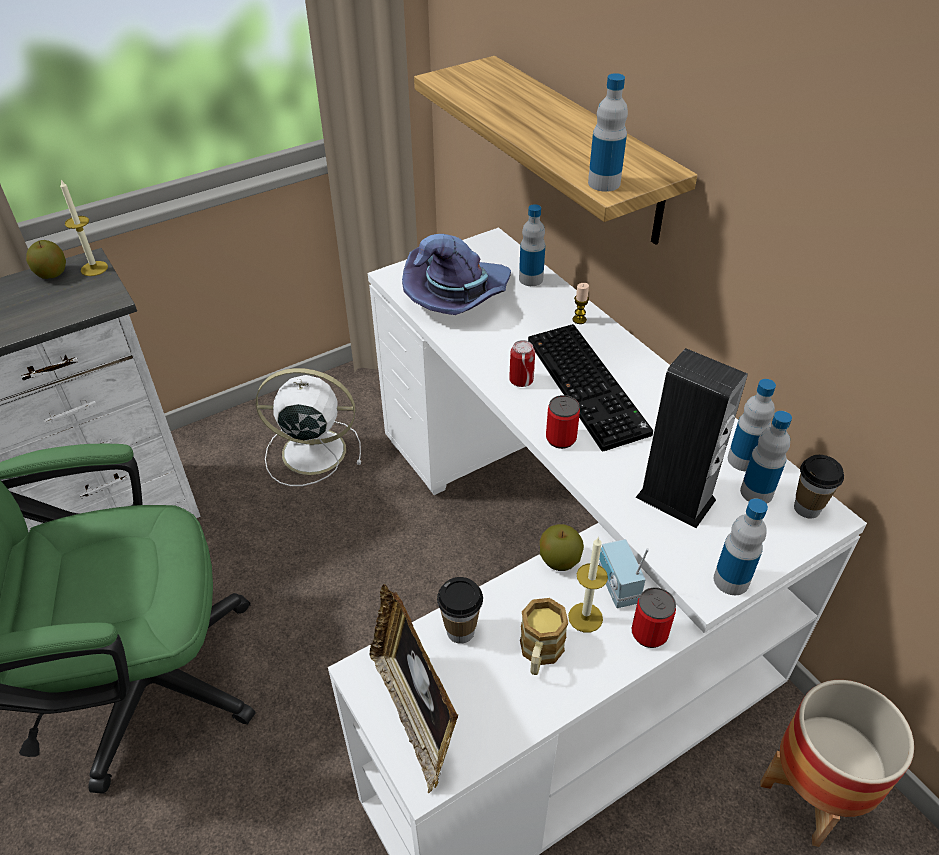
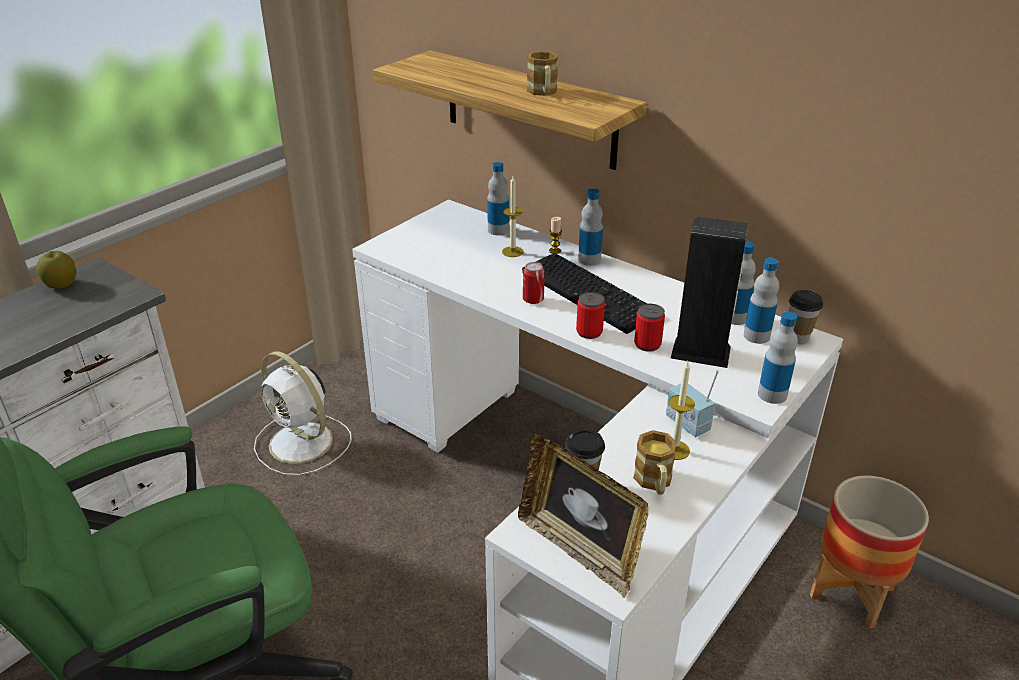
camera: 20 degrees left, 10 degrees down
(94, 268) = (103, 273): candle -> candle (512, 251)
(311, 451) = (303, 444): white fan -> white fan turned 120 degrees counterclockwise
(457, 296) = (443, 252): purple hat -> none
(559, 560) = (632, 417): apple -> none
(580, 140) = (543, 92): none -> mug
(604, 183) = (583, 115): bottle -> bottle (589, 260)
(649, 633) = (728, 448): can -> can (647, 344)

